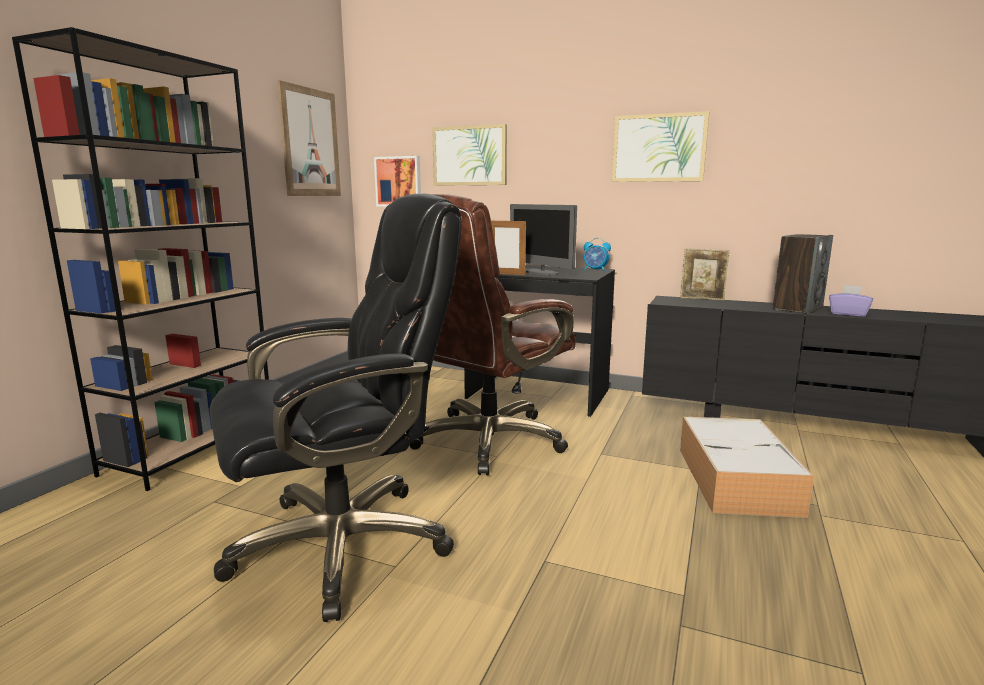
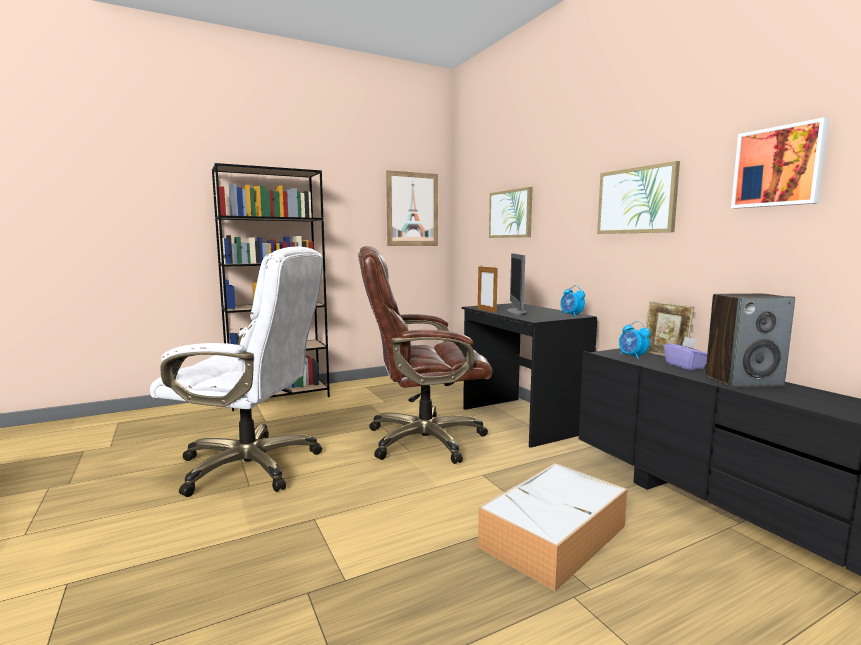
camera: 40 degrees right, 5 degrees down
(341, 544) = (249, 465): black office chair -> white office chair
(399, 181) = (473, 235): picture -> picture (779, 167)
(687, 303) = (632, 356): none -> alarm clock
(848, 314) = (791, 397): purple tissue box -> purple tissue box (685, 366)

